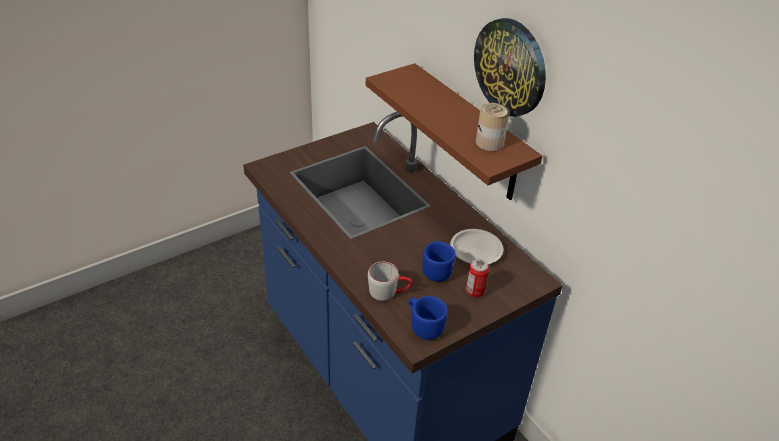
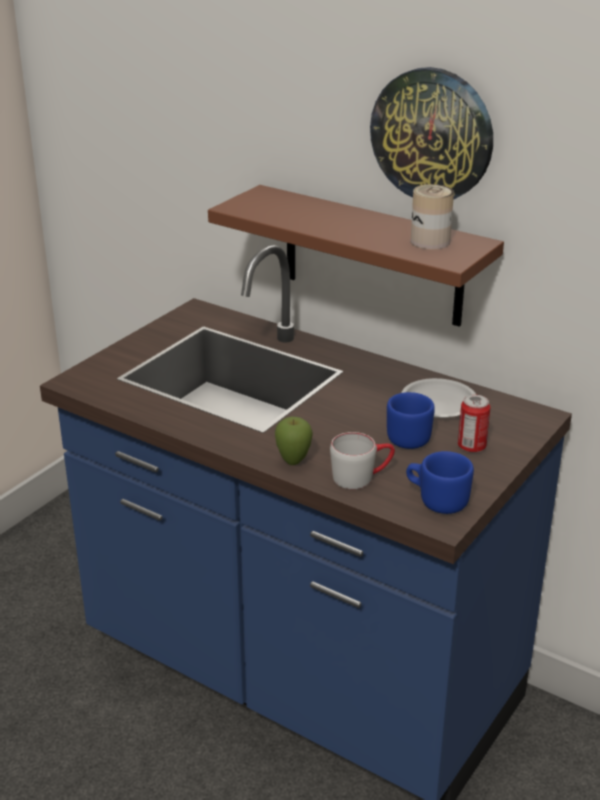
camera: 20 degrees left, 10 degrees down
(354, 267) = (293, 462): none -> apple

